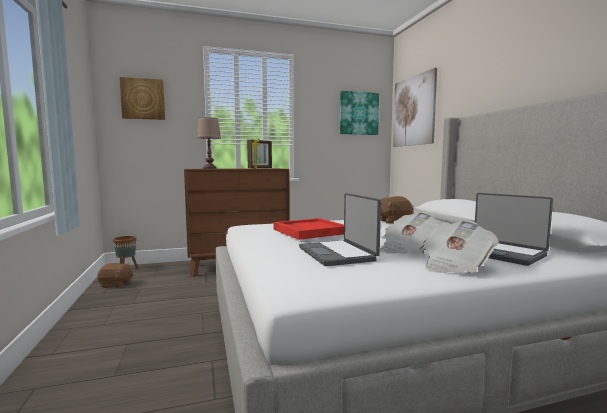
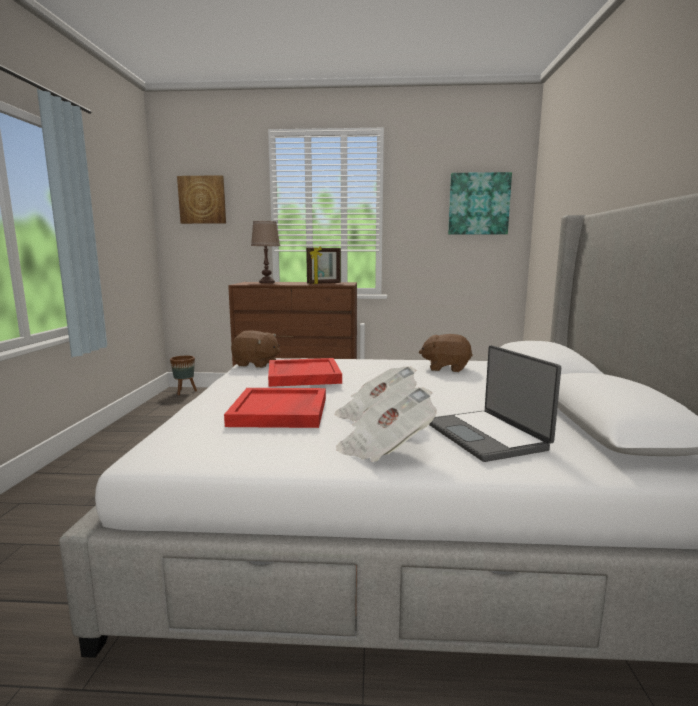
camera: 20 degrees right, 5 degrees up
(116, 285) = (161, 409): brown plush toy -> brown plush toy (256, 364)
(338, 254) = (280, 412): laptop -> red tray
(413, 111) = (553, 199): picture -> none

